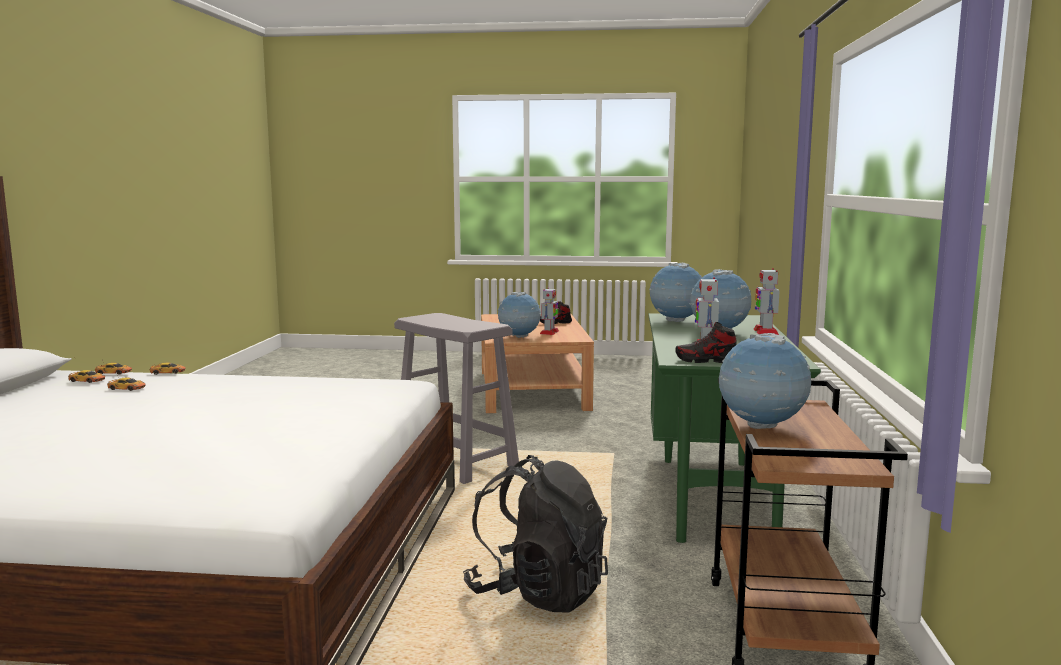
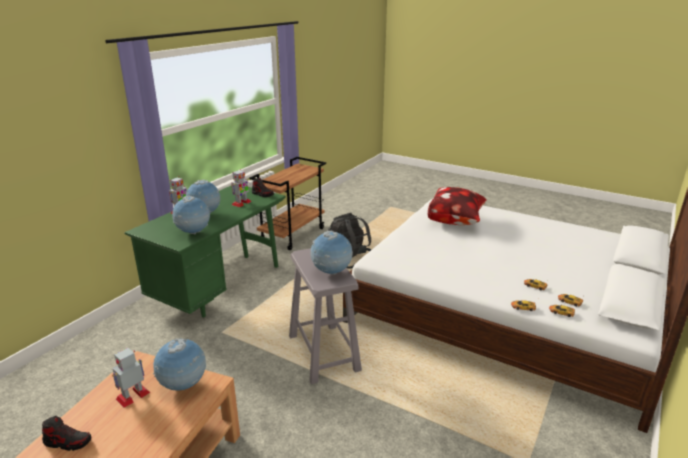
camera: 155 degrees left, 15 degrees up
(237, 451) = (456, 221): none -> pillow
(761, 427) = (297, 177): globe -> globe (331, 273)

